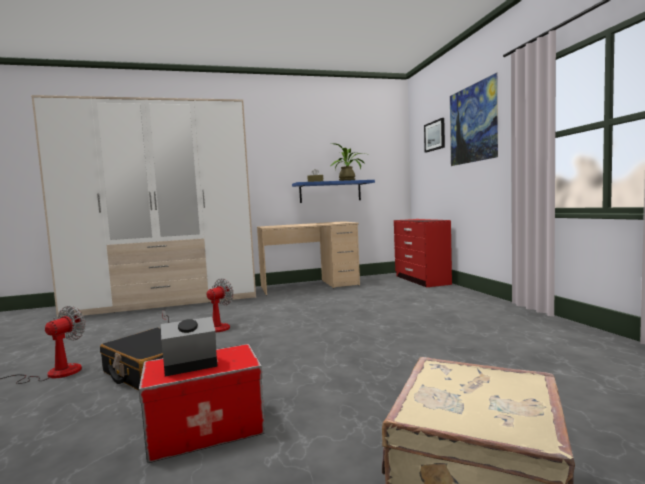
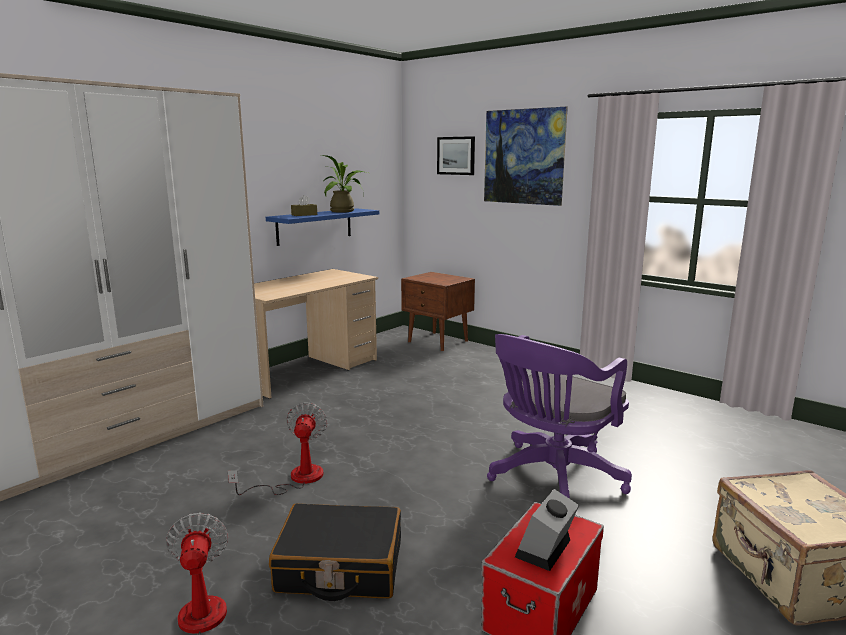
camera: 35 degrees left, 10 degrees up
(362, 362) = (552, 479): none -> purple office chair
(421, 280) = (438, 341): red dresser -> brown nightstand

